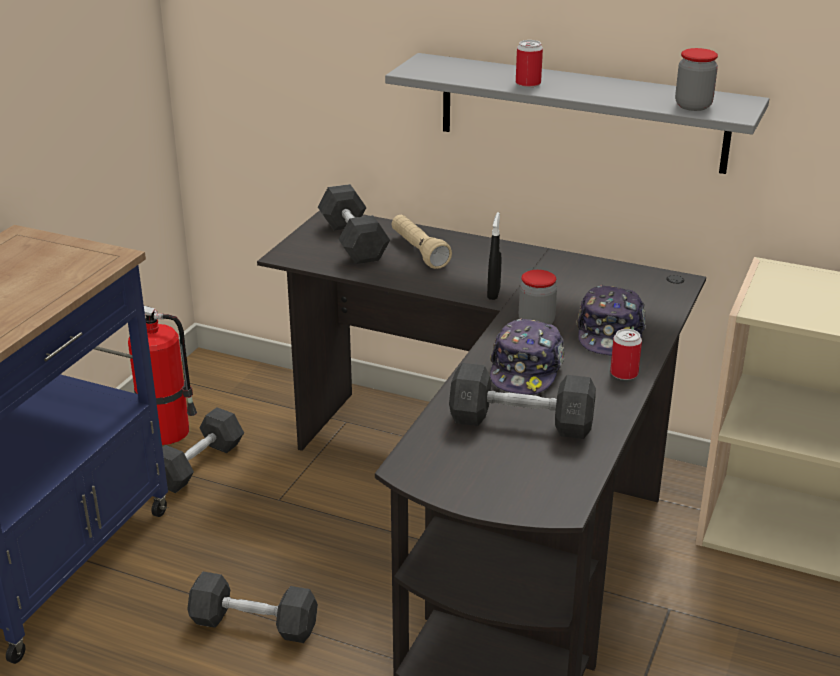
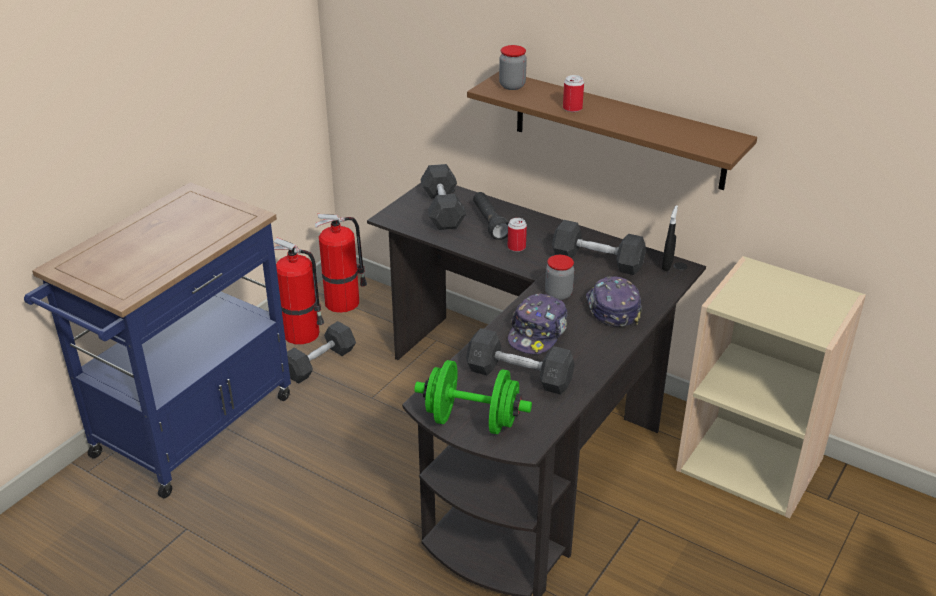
camera: 10 degrees right, 5 degrees up
(213, 388) = (344, 302): none -> fire extinguisher
(254, 624) = (333, 491): grey dumbbell -> grey dumbbell (597, 261)
(418, 252) = (489, 223): beige flashlight -> black flashlight
(478, 483) = (472, 421): none -> green dumbbell
(493, 293) = (535, 265): black spray bottle -> black spray bottle (667, 265)
(581, 113) = (618, 130): grey shelf -> brown shelf
(610, 333) = (612, 309): cap -> cap turned 150 degrees clockwise
(624, 373) = (610, 344): can -> can (516, 247)
(693, 106) = (692, 140): jar -> jar (512, 86)

